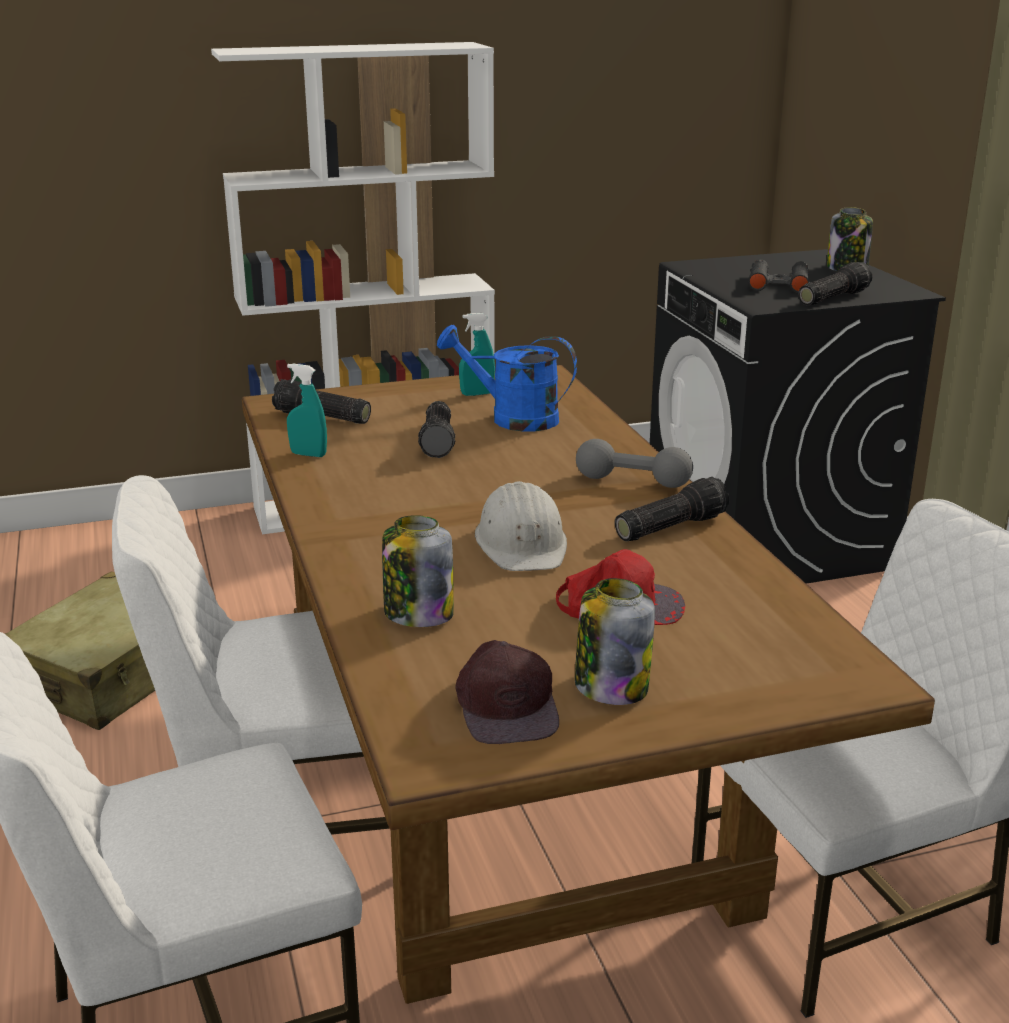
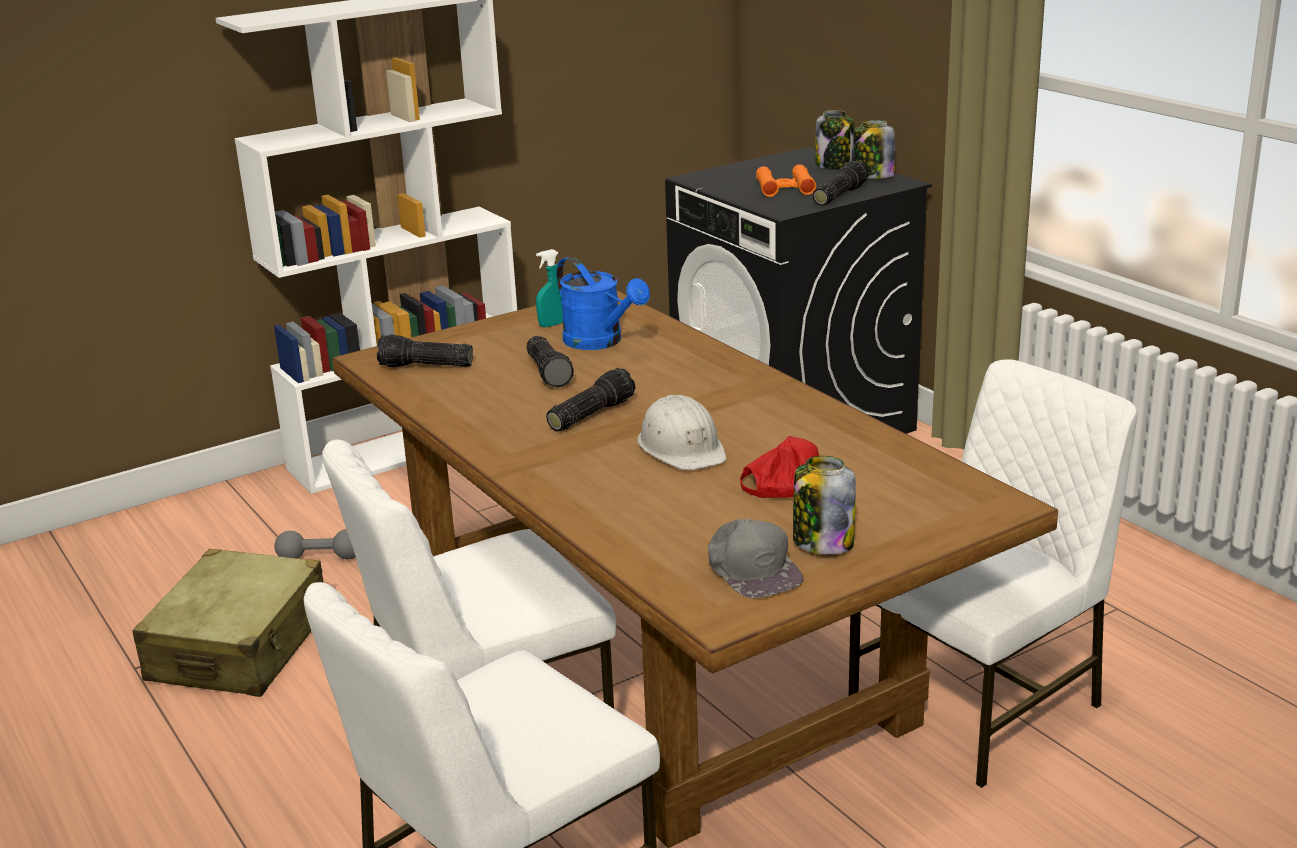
camera: 15 degrees left, 0 degrees up
(308, 454) = (440, 401): turquoise spray bottle -> none
(417, 613) = (635, 516): jar -> jar (873, 176)
(507, 704) = (753, 569): brown cap -> grey cap
(512, 418) = (600, 342): blue watering can -> blue watering can turned 135 degrees counterclockwise
(633, 481) = (740, 382): grey dumbbell -> grey dumbbell (320, 558)
(669, 526) = (793, 415): flashlight -> flashlight (590, 414)
(778, 284) = (785, 188): black binoculars -> orange binoculars

